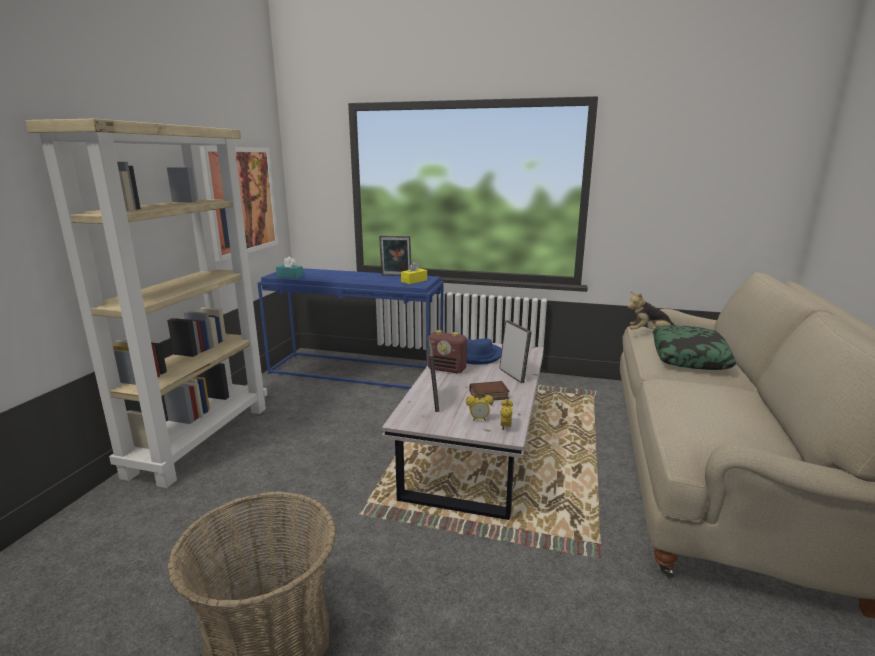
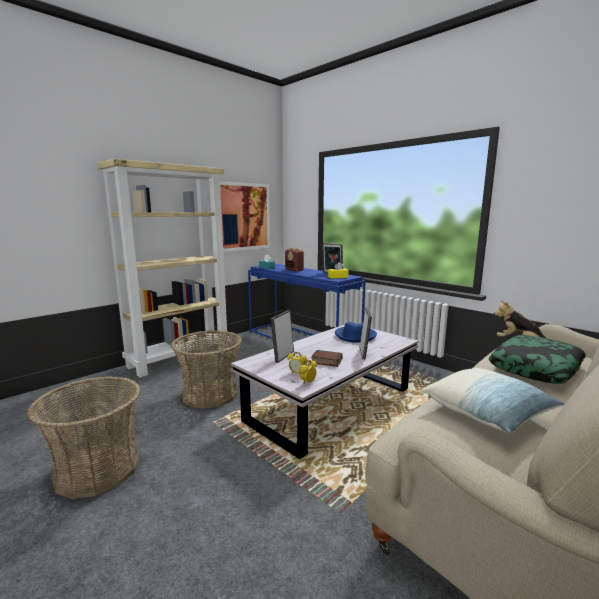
camera: 30 degrees right, 5 degrees down
(312, 479) = (210, 394): none -> basket
(447, 369) = (321, 340): radio -> radio (294, 270)
(715, 412) = (488, 413): none -> pillow

